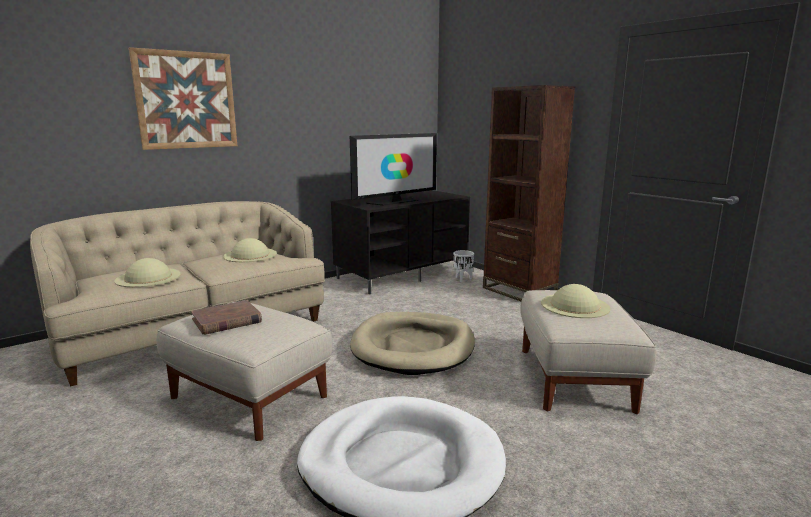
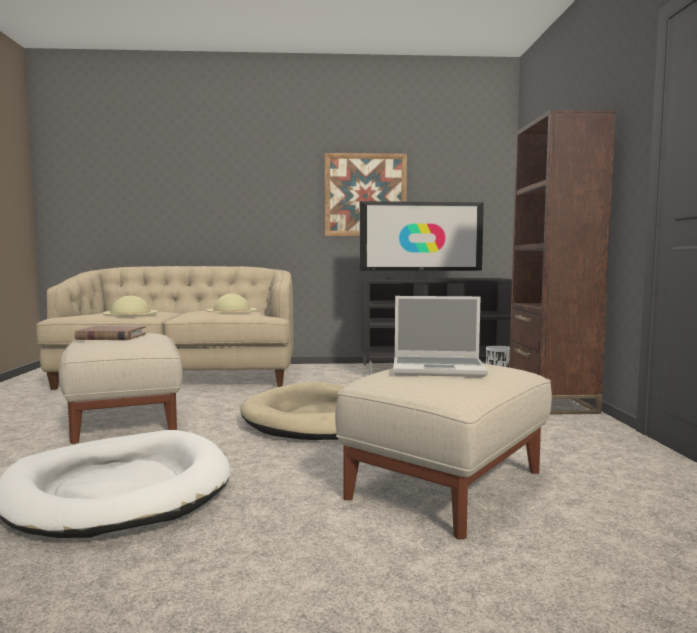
camera: 35 degrees right, 10 degrees down
(186, 100) = (222, 174): picture -> picture (365, 195)
(574, 305) = (439, 369): beige hat -> laptop

